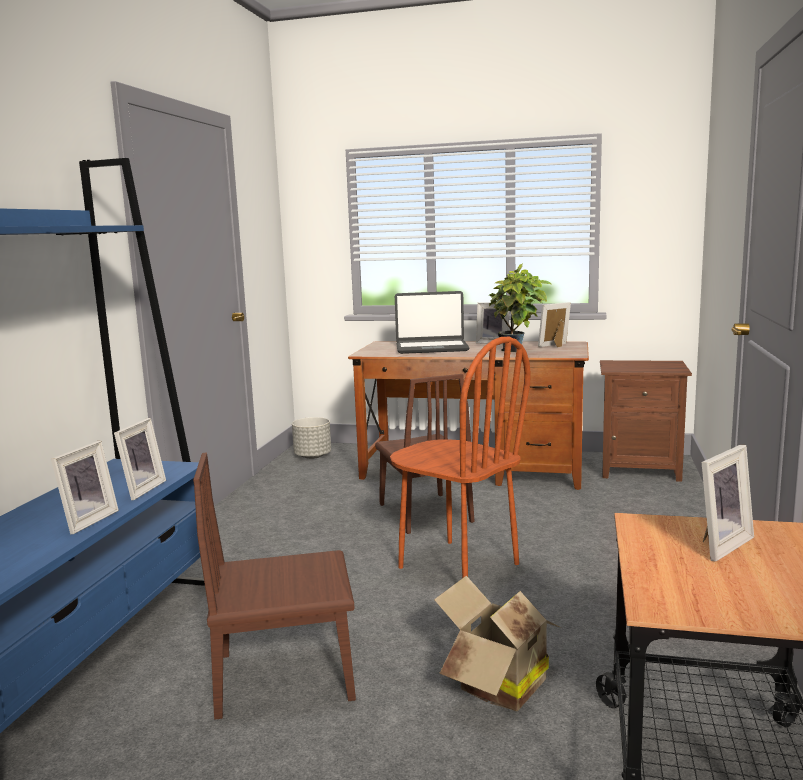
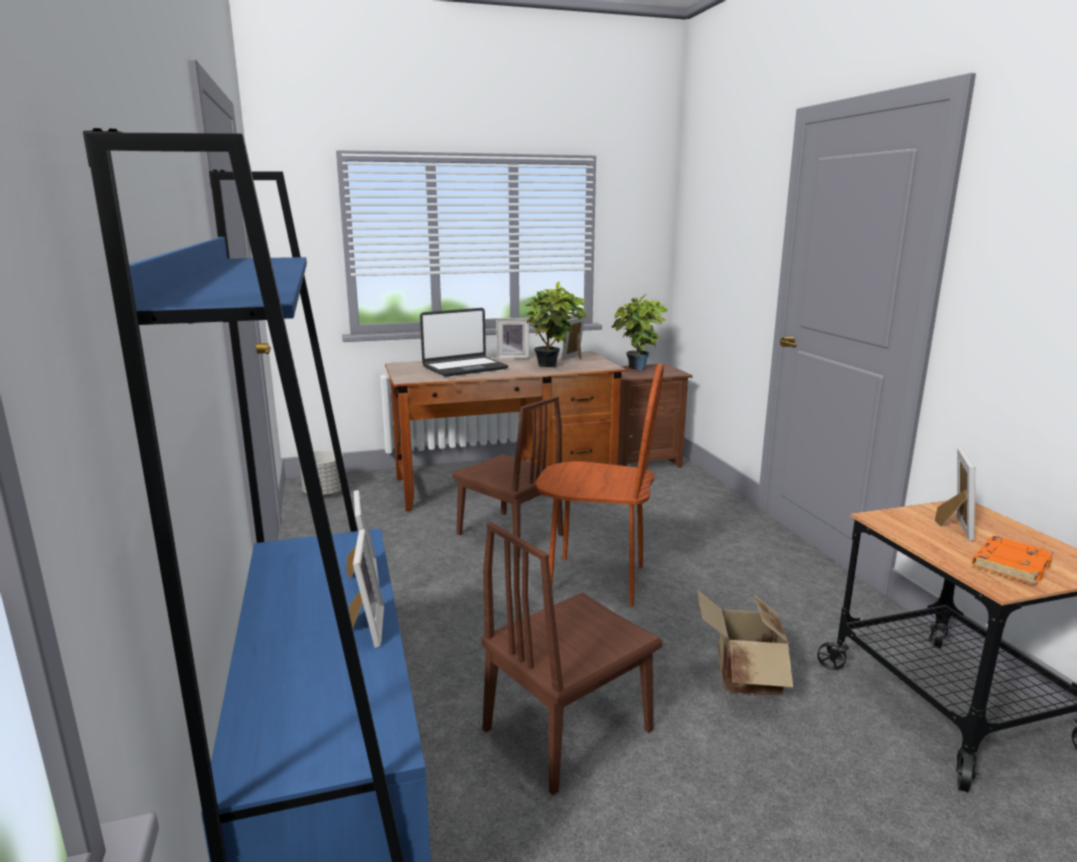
camera: 30 degrees left, 5 degrees up
(637, 364) = (638, 369): none -> potted plant
(715, 591) = (1010, 564): none -> orange book

